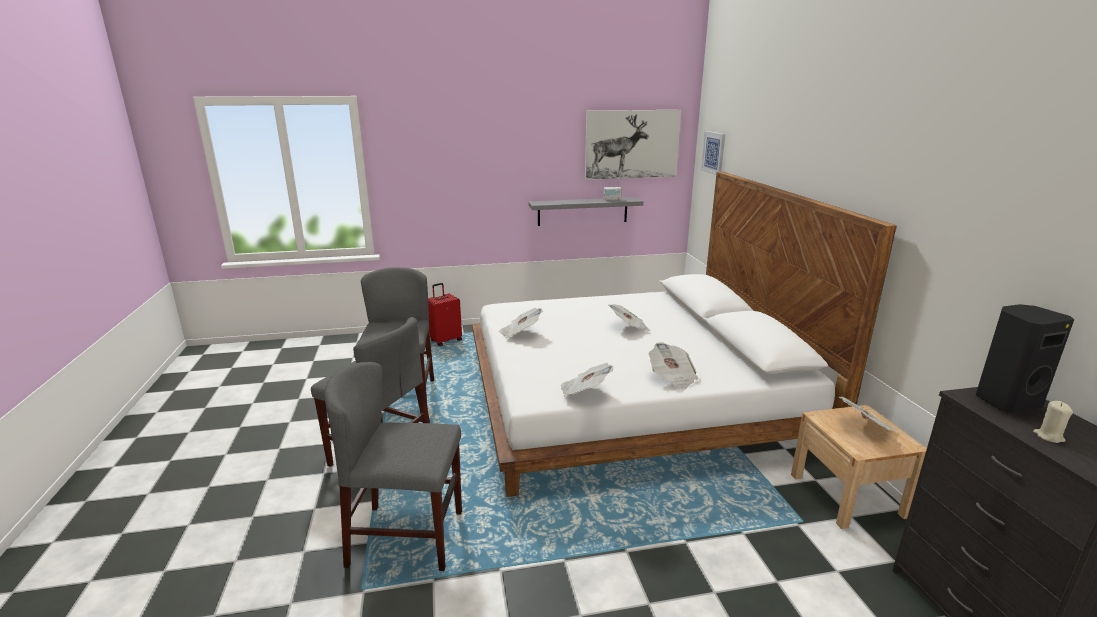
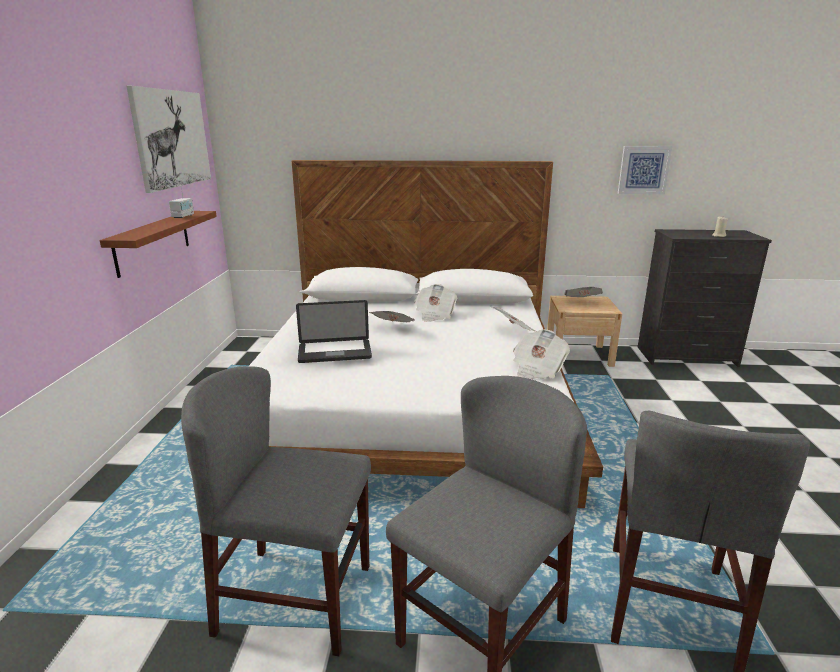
camera: 75 degrees left, 0 degrees up
(445, 340) = (113, 527): red suitcase -> none
(520, 333) = (363, 384): newspaper -> newspaper (434, 314)
(561, 315) = (334, 352): none -> laptop
(582, 211) = (153, 241): grey shelf -> brown shelf
(713, 152) = (260, 142): picture -> picture (643, 170)
(1005, 401) = (680, 233): black speaker -> none

